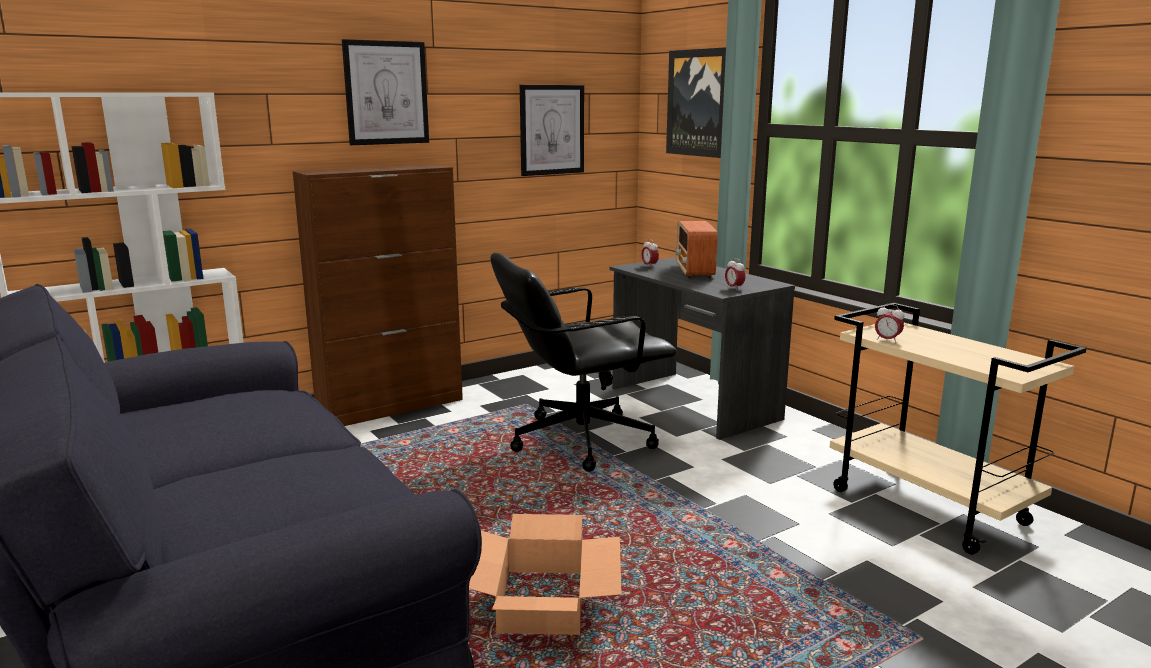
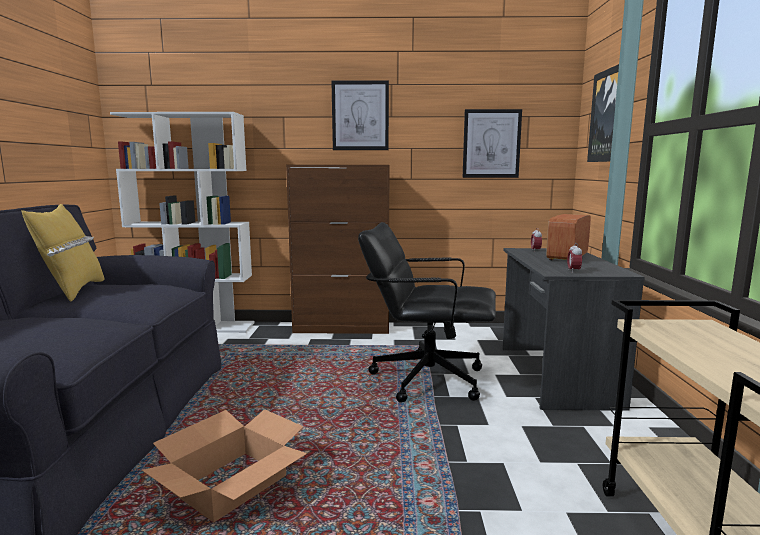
camera: 35 degrees right, 5 degrees down
(131, 430) = (72, 291): none -> yellow pillow
(887, 340) = (658, 335): alarm clock -> none

